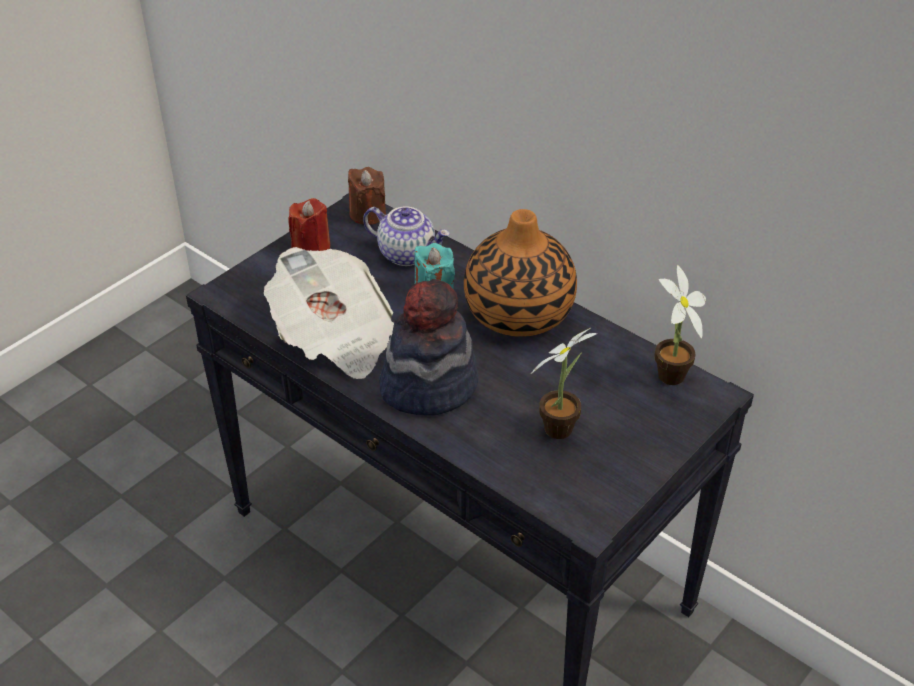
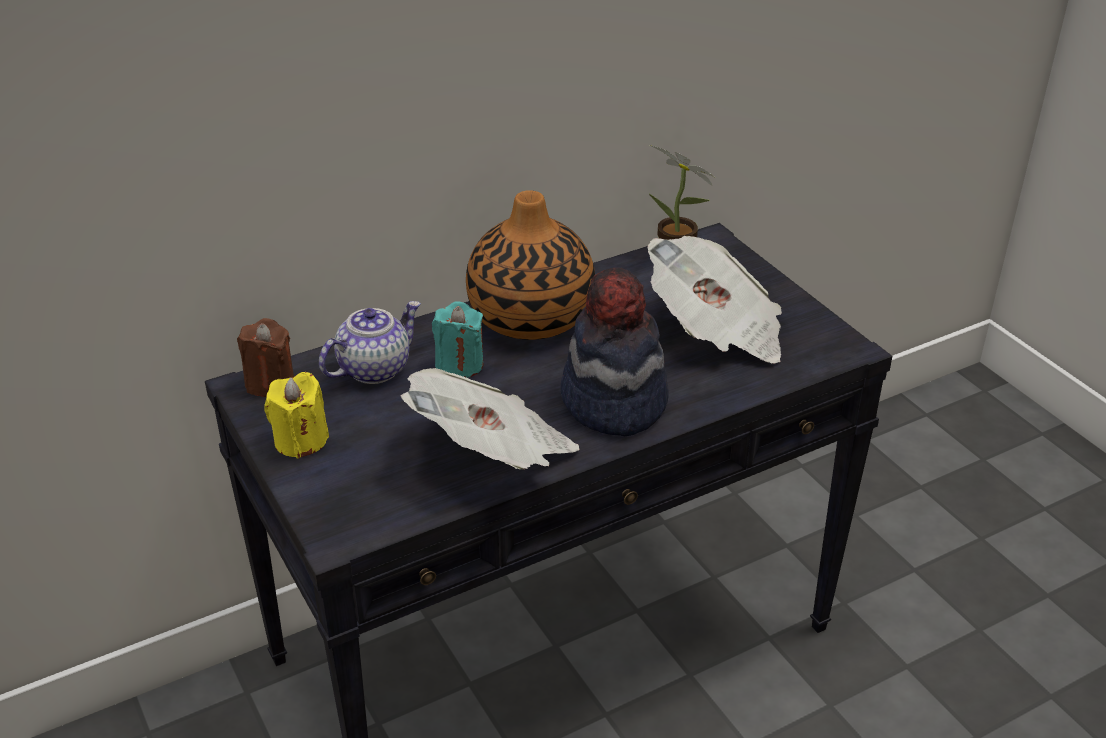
camera: 70 degrees left, 5 degrees down
(311, 247) = (301, 440): red candle -> yellow candle
(562, 426) = (716, 332): potted plant -> newspaper

